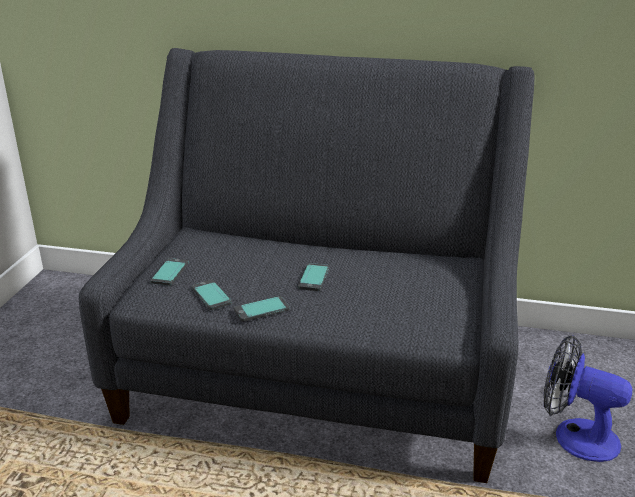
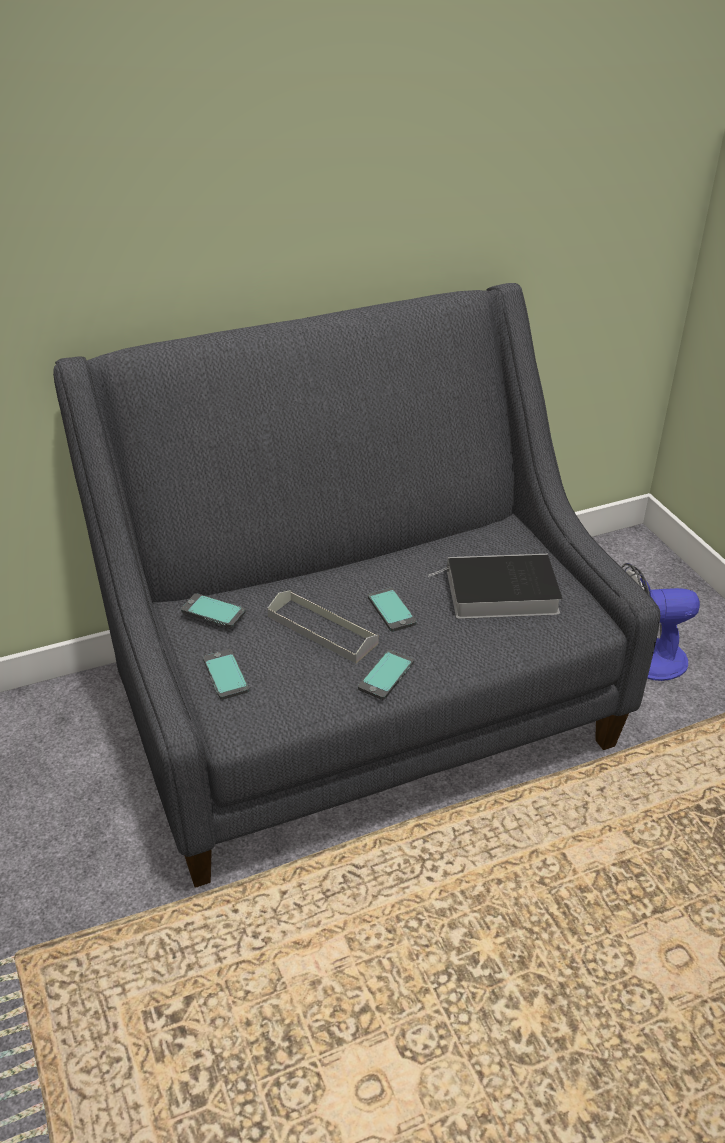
camera: 35 degrees left, 10 degrees up
(211, 296) = (311, 684): phone -> phone (213, 612)
(255, 272) = (322, 630): none -> grey tray
(402, 295) = (498, 593): none -> book

